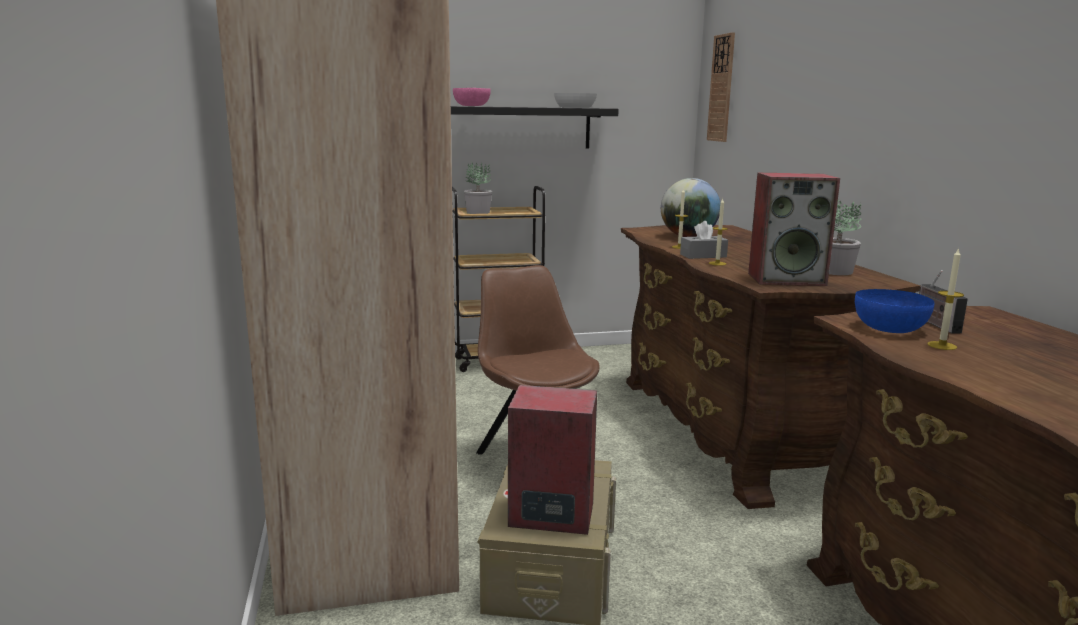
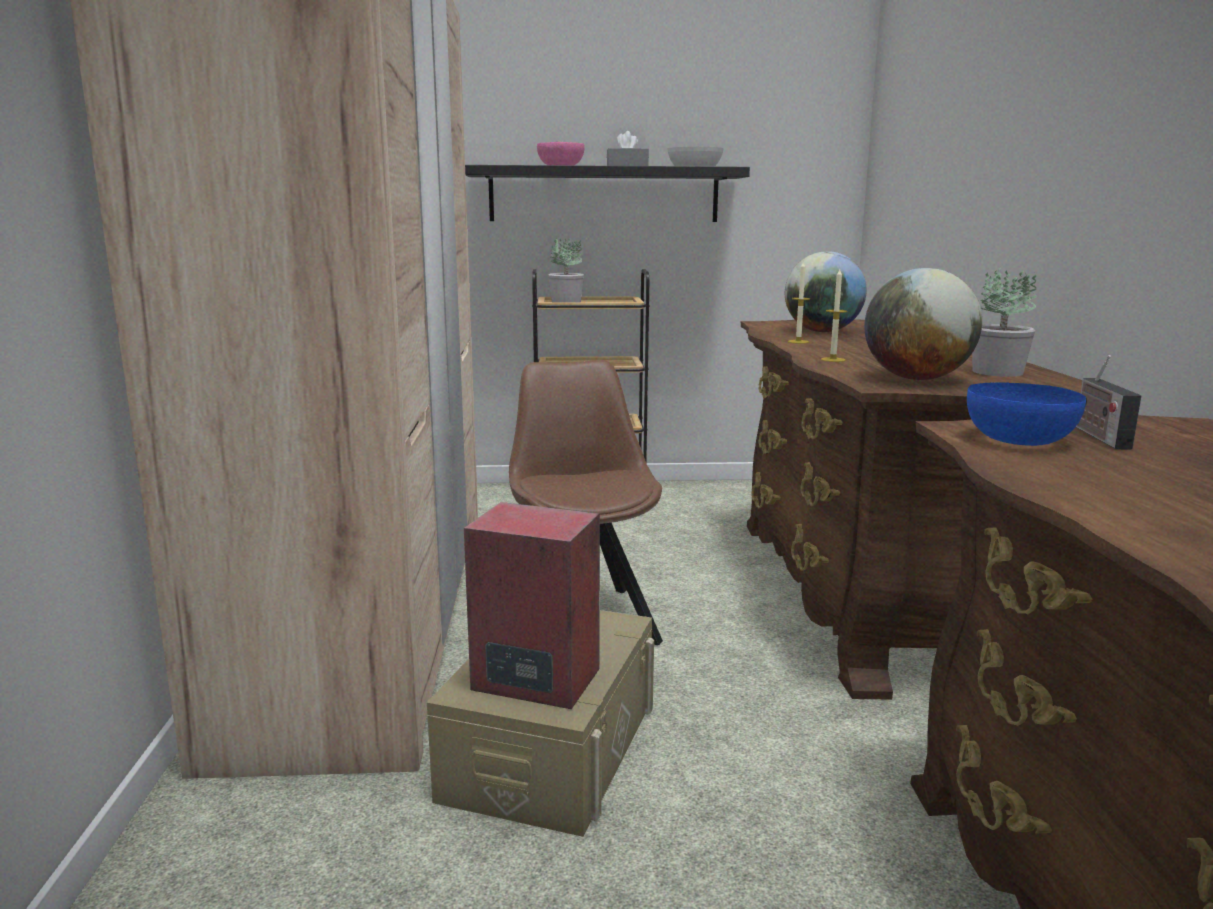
camera: 10 degrees right, 0 degrees up
(703, 256) = (821, 351): grey tissue box -> grey tissue box (627, 167)
(721, 88) = (892, 137): wall clock -> none
(787, 279) = (917, 379): speaker -> globe
(942, 345) = (1085, 463): candle -> none

